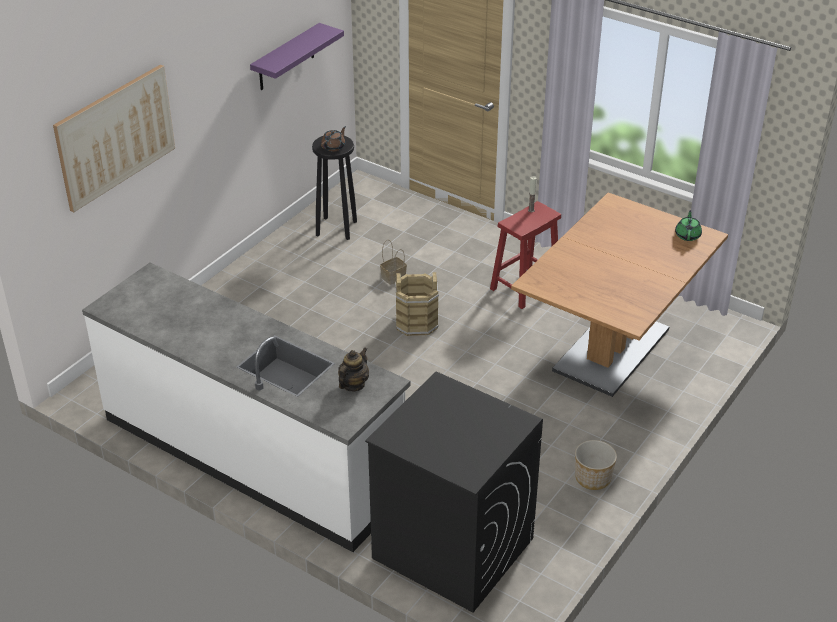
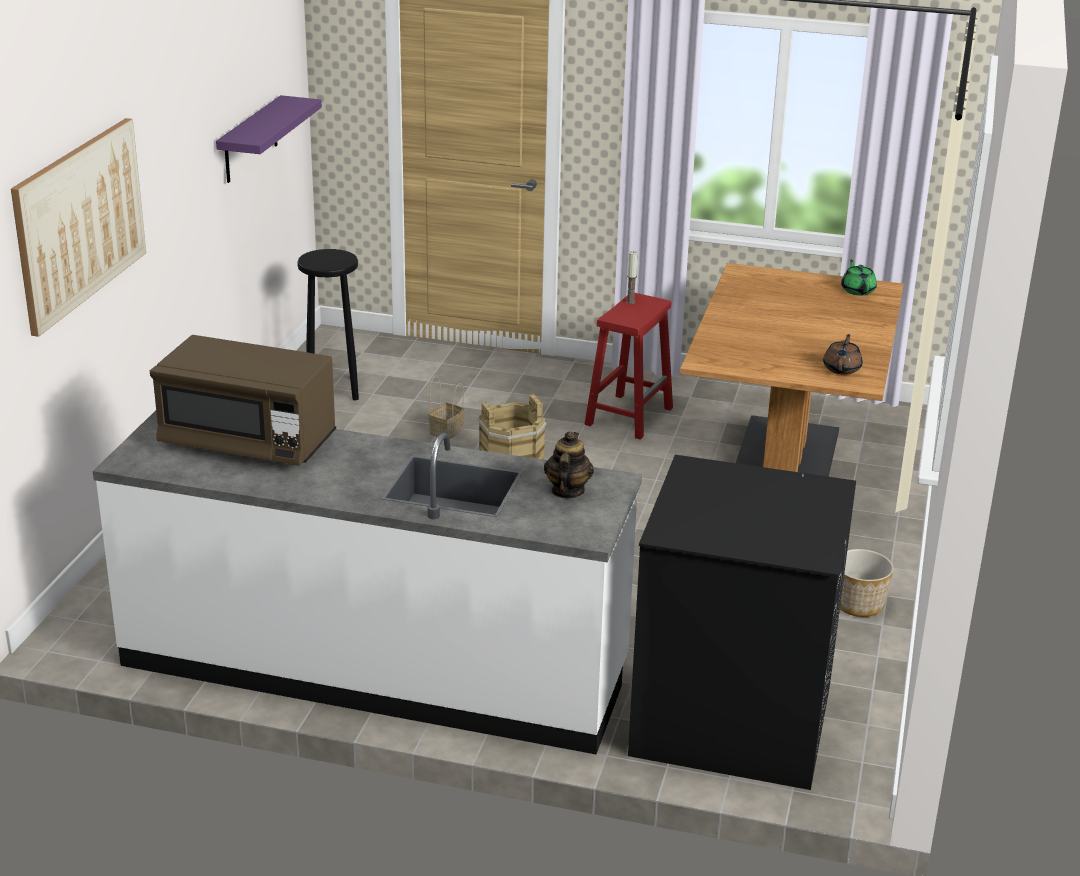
camera: 20 degrees left, 10 degrees down
(182, 304) = (248, 442): none -> brown microwave
(334, 147) = (331, 261): brown teapot -> brown teapot (842, 368)

